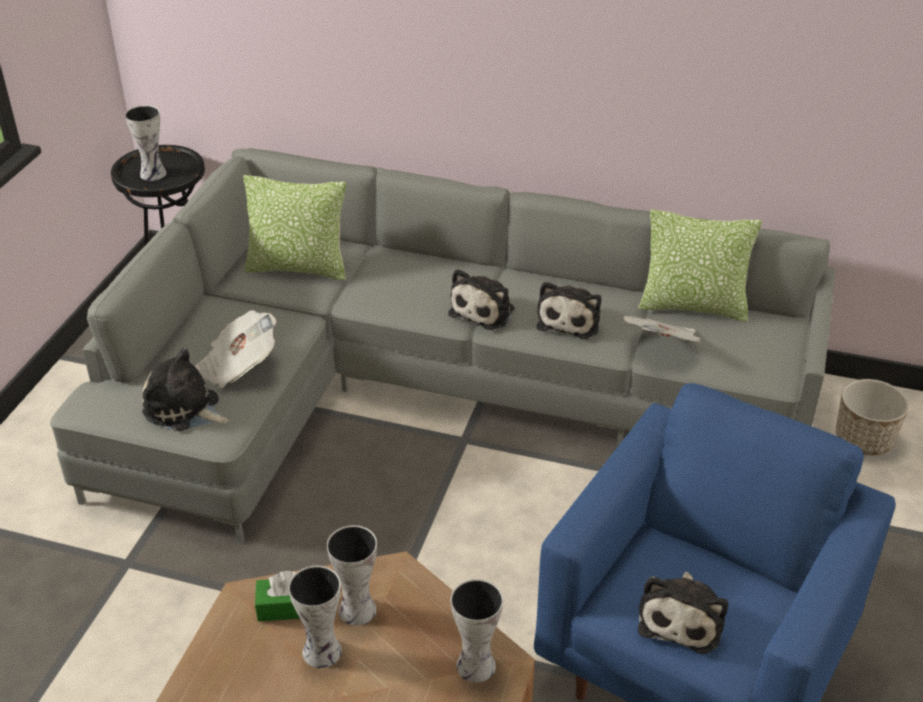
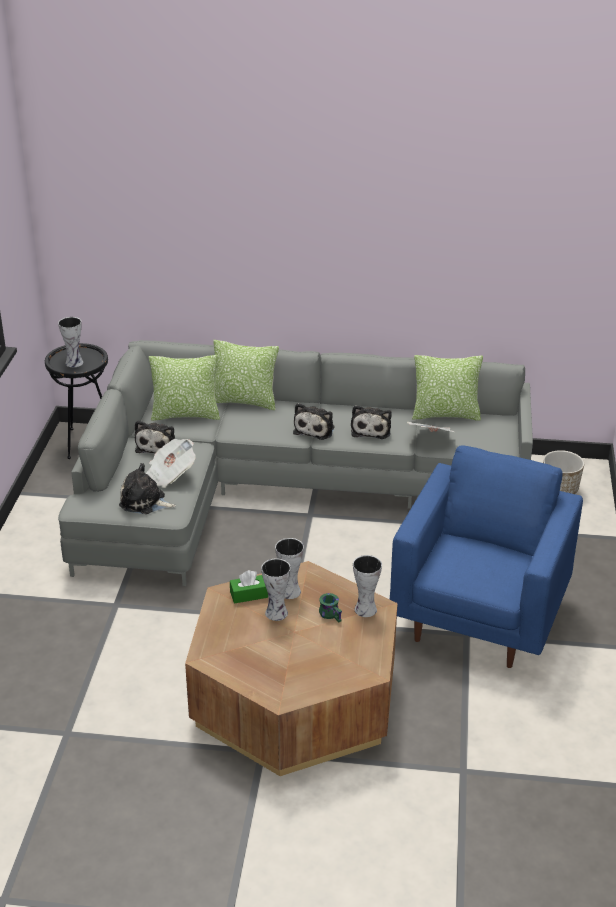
camera: 10 degrees left, 5 degrees down
(391, 254) = (244, 401): none -> pillow
(415, 667) = (332, 614): none -> green mug
(682, 618) = (475, 573): plush toy -> plush toy (157, 445)

